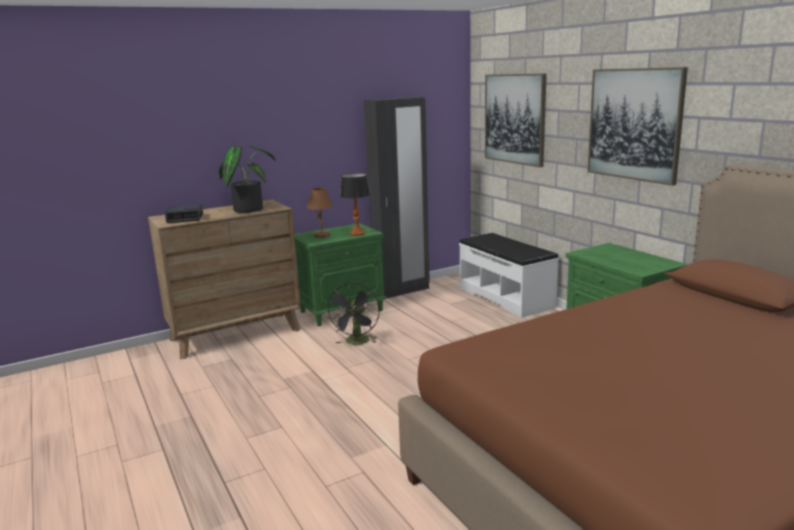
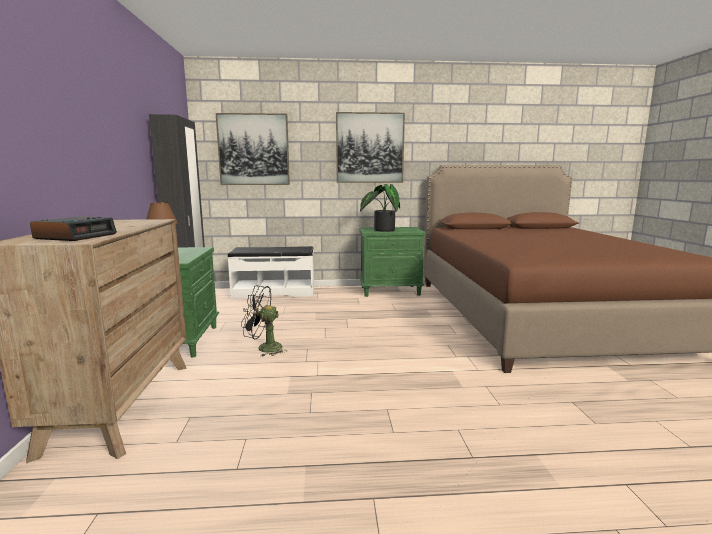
camera: 65 degrees left, 5 degrees down
(248, 209) = (121, 224): potted plant -> potted plant (381, 230)
(357, 233) = (194, 251): table lamp -> none
(357, 343) = (264, 348): black fan -> black fan turned 150 degrees clockwise

